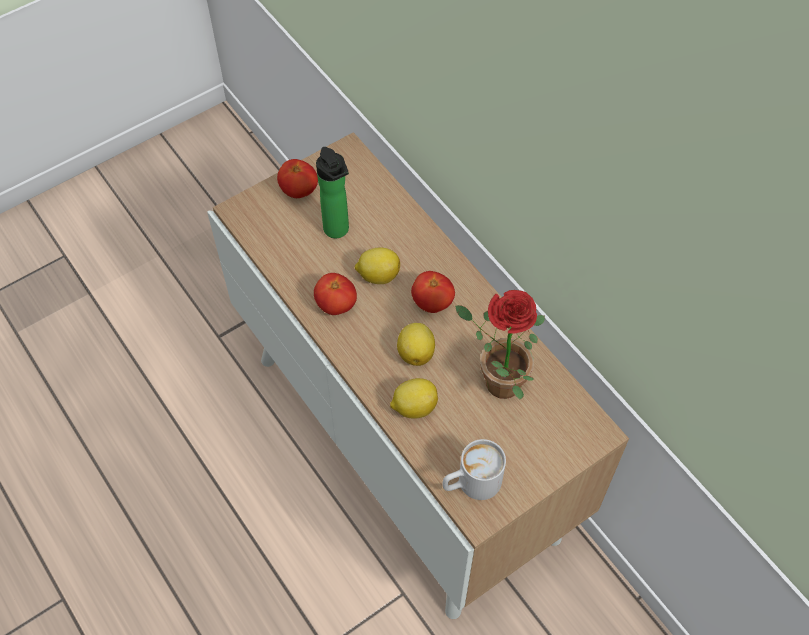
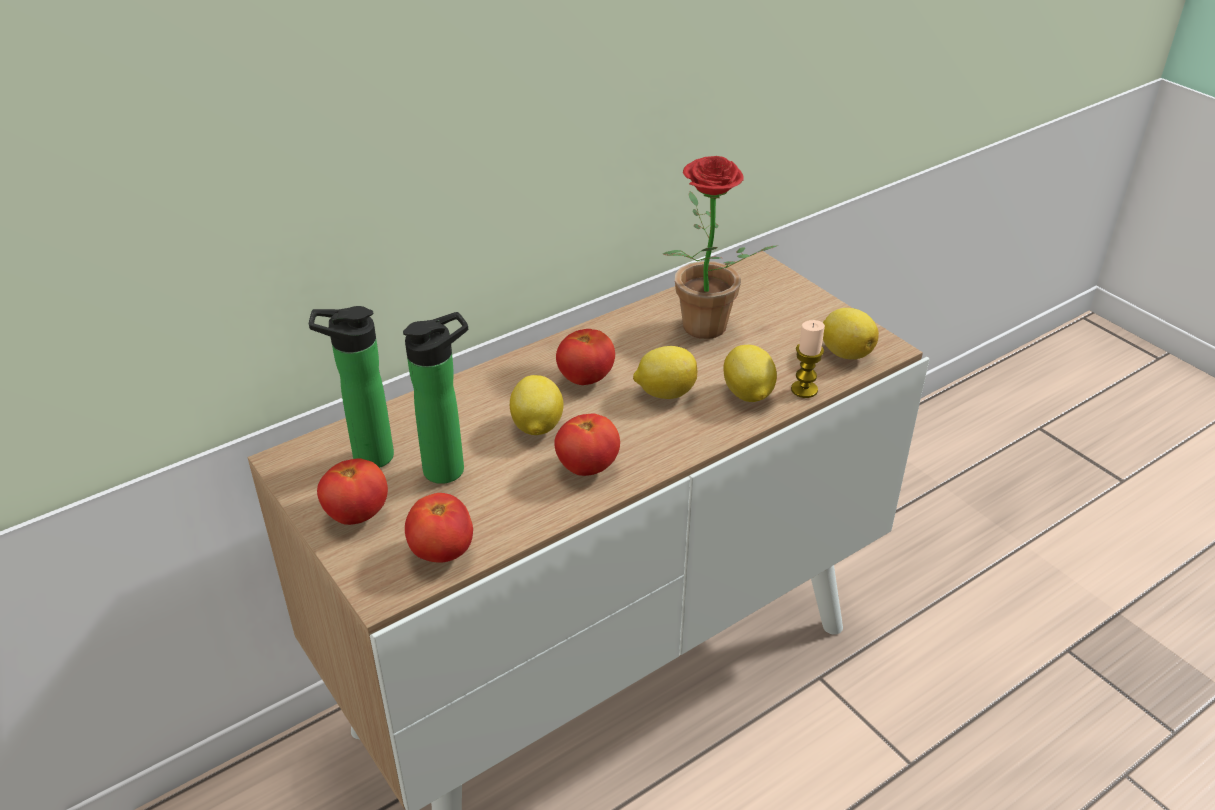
camera: 90 degrees left, 20 degrees down
(265, 234) = (442, 552): none -> tomato
(350, 188) = (366, 456): none -> bottle
(420, 446) = (804, 389): none -> candle
(471, 484) = (845, 352): white mug -> lemon

